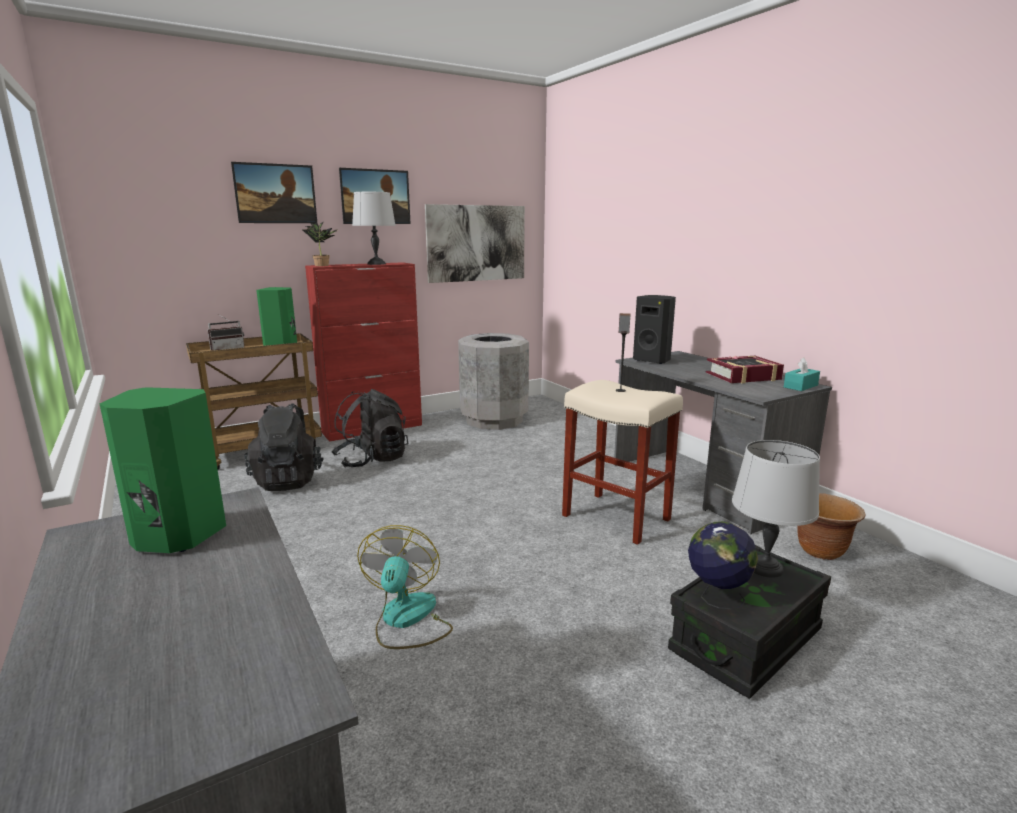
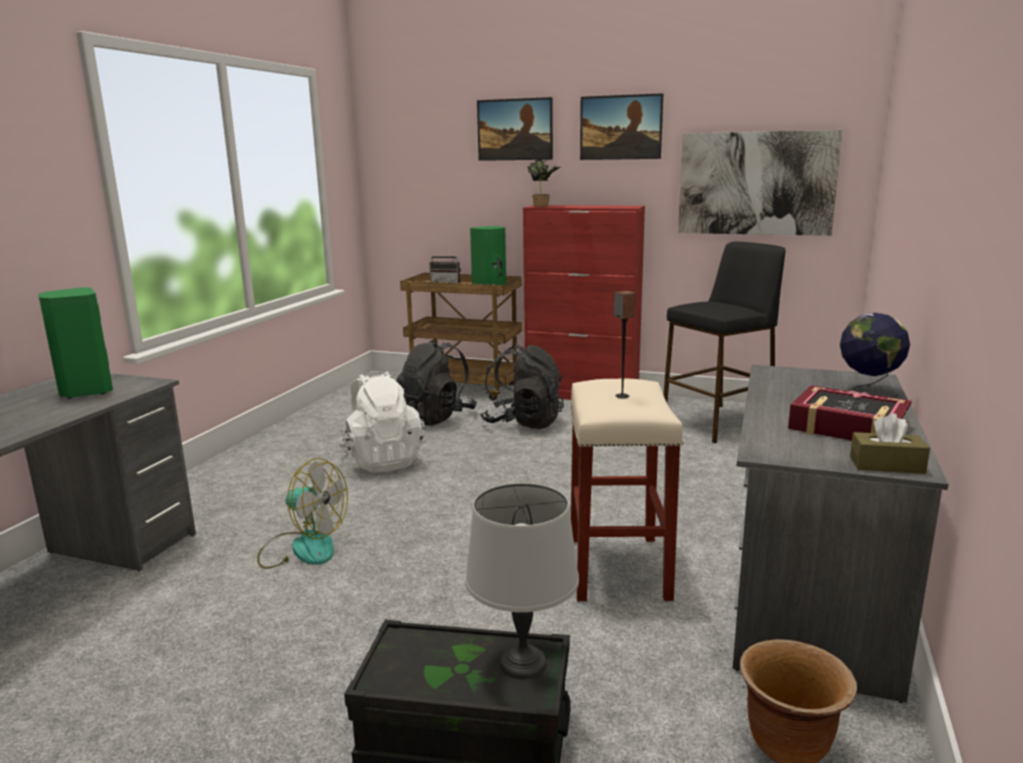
camera: 50 degrees right, 0 degrees up
(319, 529) = (383, 461): none -> white backpack
(376, 264) = (599, 206): grey table lamp -> none
(406, 620) = (302, 548): fan -> fan turned 60 degrees clockwise
(494, 420) = (718, 423): grey trash can -> black stool
(653, 360) = (798, 376): black speaker -> none
(716, 598) = (412, 649): globe -> globe (868, 391)
(800, 386) = (886, 465): turquoise tissue box -> brown tissue box

